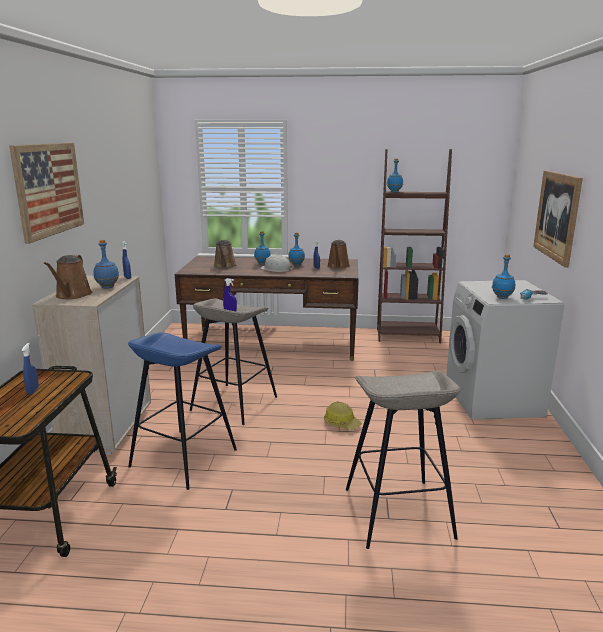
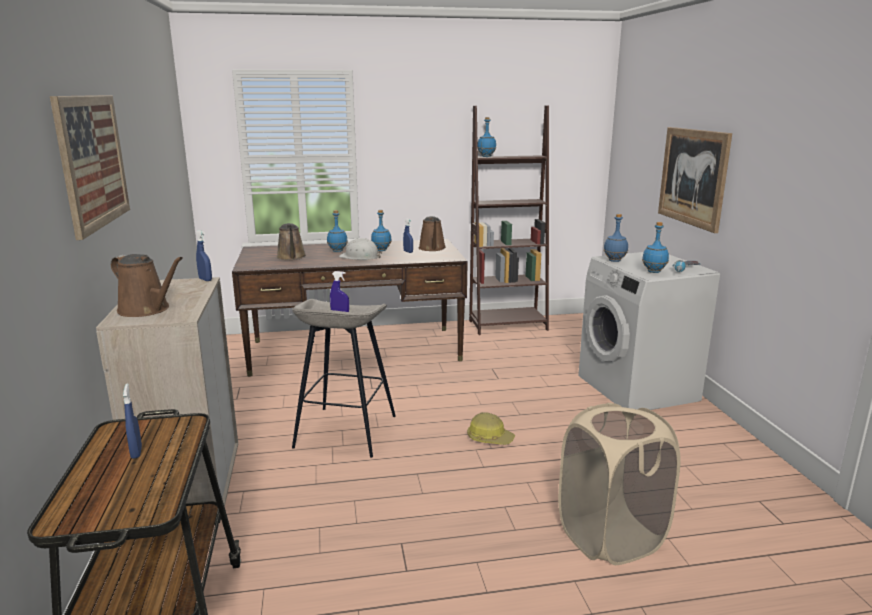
camera: 15 degrees left, 0 degrees up
(72, 295) = (147, 310): brown watering can -> brown watering can turned 45 degrees counterclockwise
(107, 287) = (188, 294): blue bottle -> blue bottle (614, 260)
(183, 458) = (315, 512): blue stool -> none
(397, 513) = (610, 537): grey stool -> beige laundry basket

